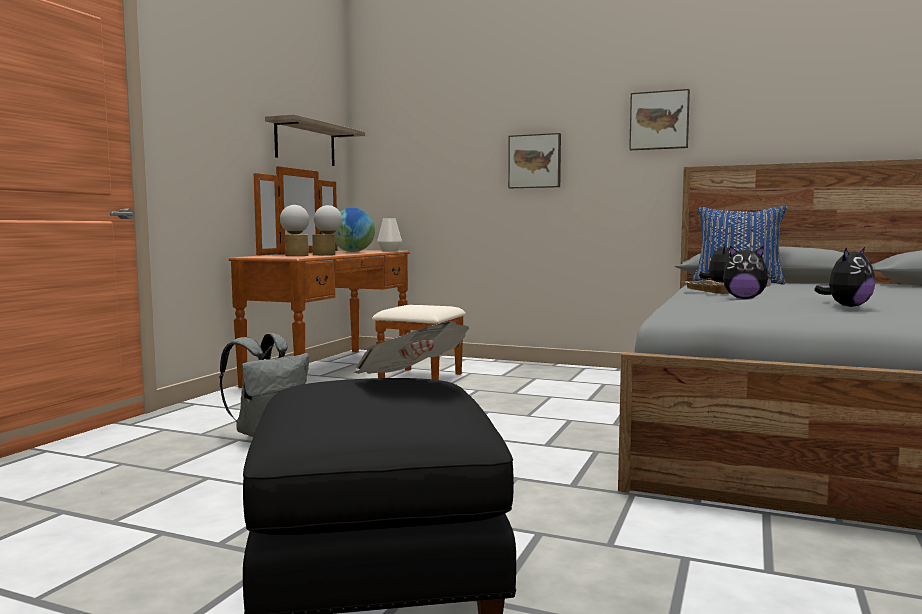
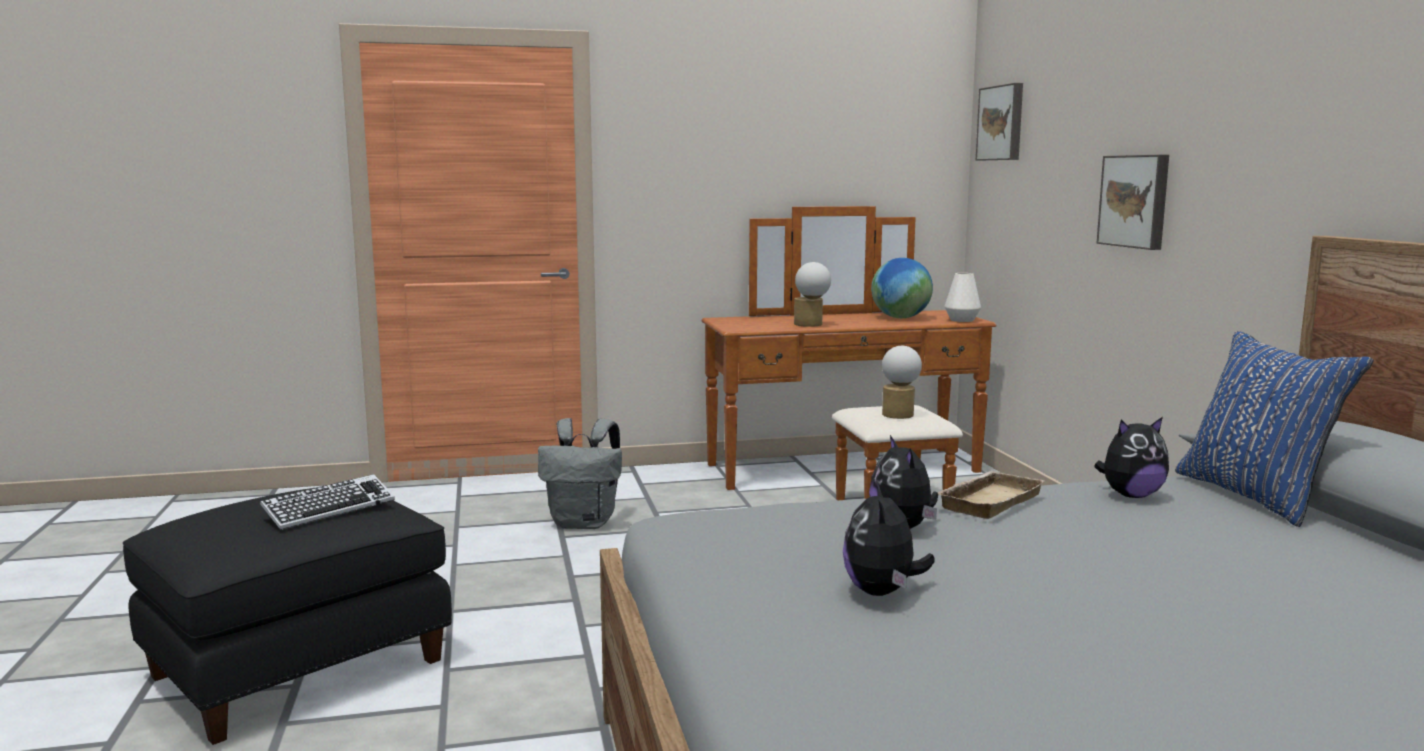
camera: 55 degrees right, 5 degrees up
(296, 255) = (771, 322): table lamp -> table lamp (899, 414)
(305, 143) = (863, 169): shelf -> none
(411, 381) = (329, 509): newspaper -> keyboard
(659, 120) = (1304, 136): picture -> picture (1002, 123)
(847, 306) = (882, 592): plush toy -> plush toy turned 75 degrees clockwise

